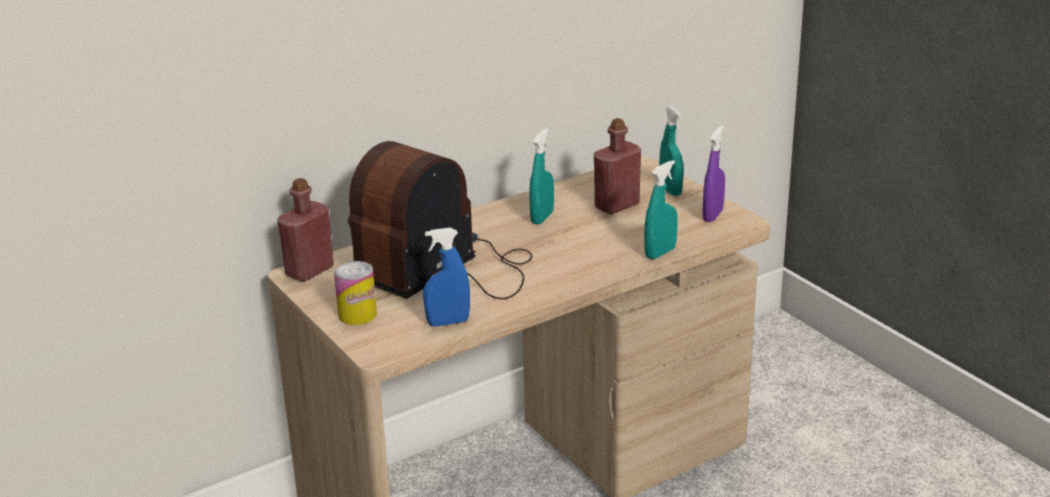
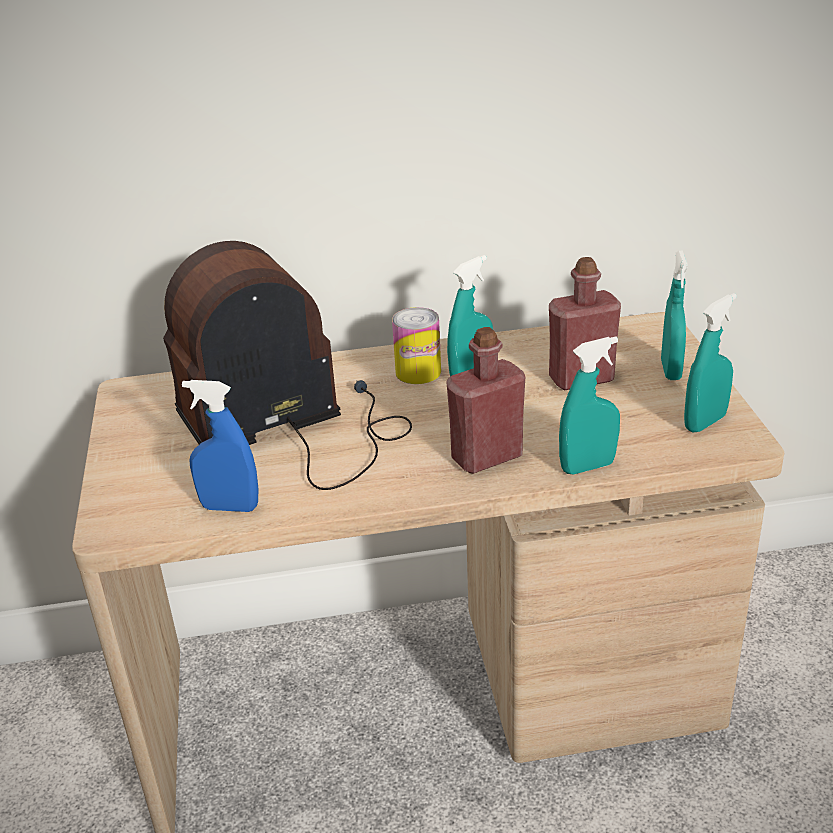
camera: 25 degrees right, 5 degrees up
(309, 271) = (145, 390): red bottle -> red bottle (487, 457)
(357, 314) = (139, 466): can -> can (418, 372)
(712, 215) = (705, 422): purple spray bottle -> turquoise spray bottle

